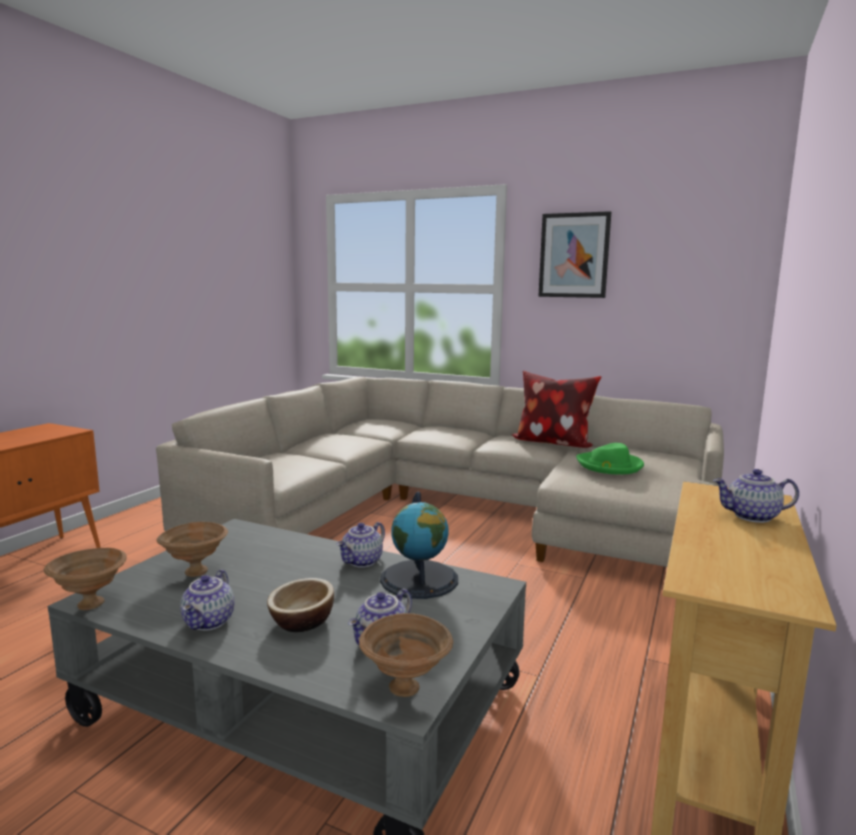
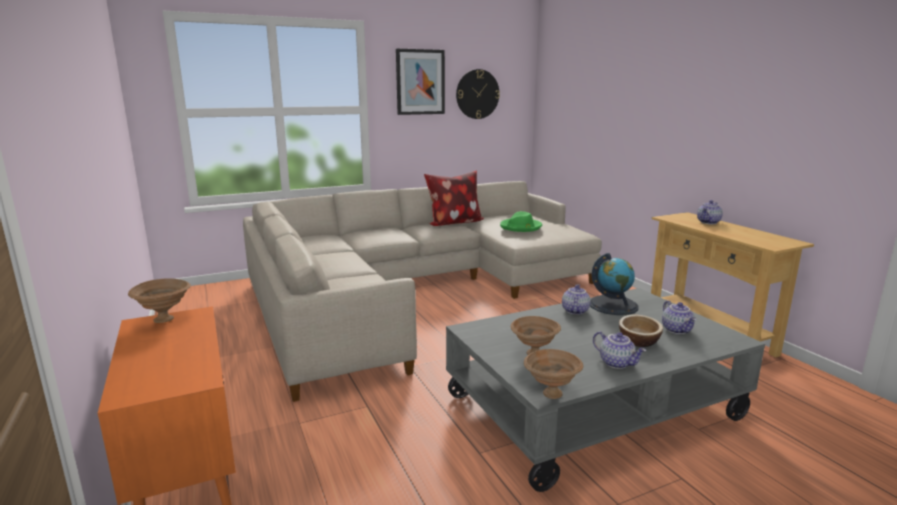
camera: 50 degrees left, 5 degrees up
(362, 562) = (574, 311): teapot -> teapot turned 150 degrees counterclockwise
(406, 688) = (725, 336): brown bowl -> brown bowl (165, 319)
(663, 272) = (477, 94): none -> wall clock

